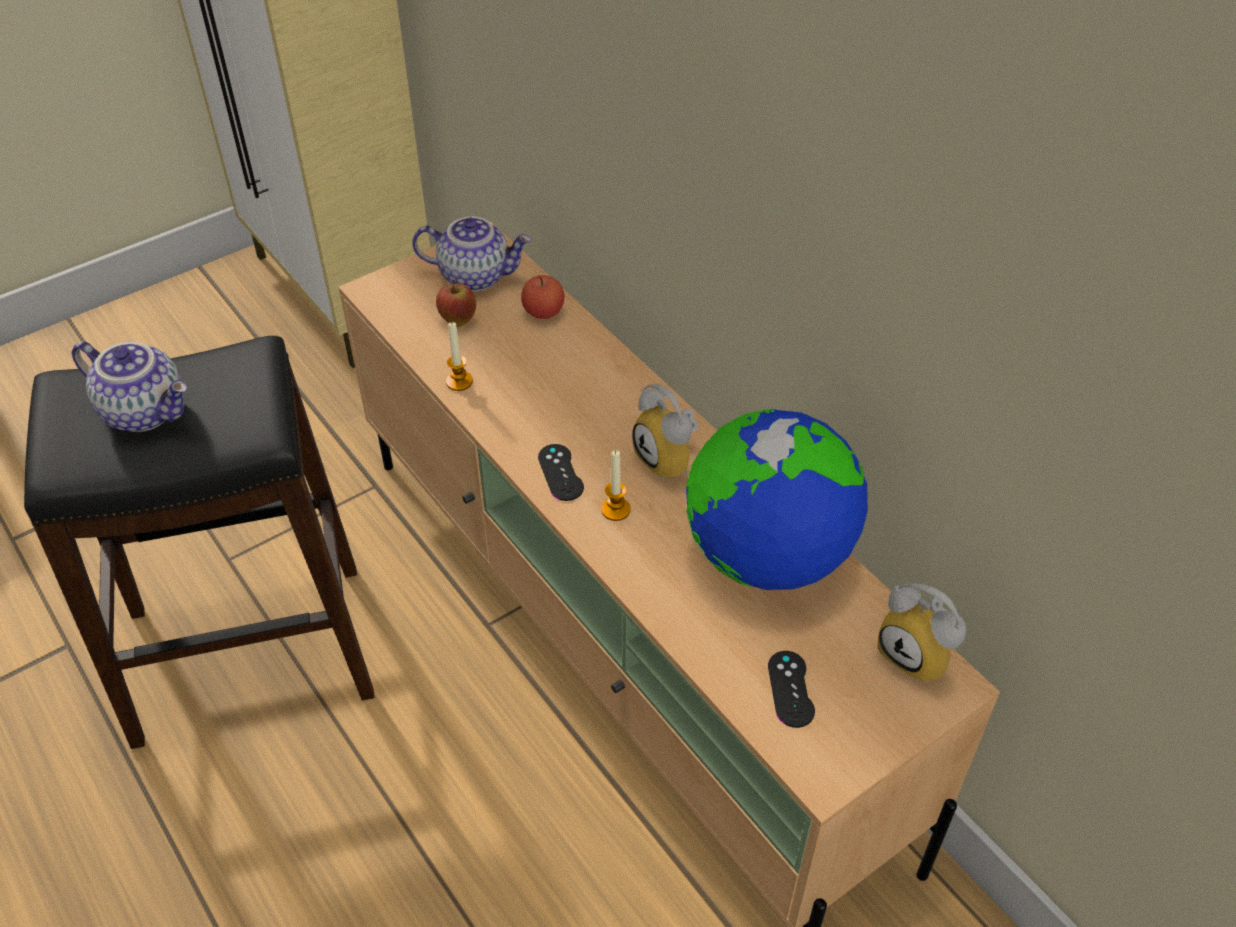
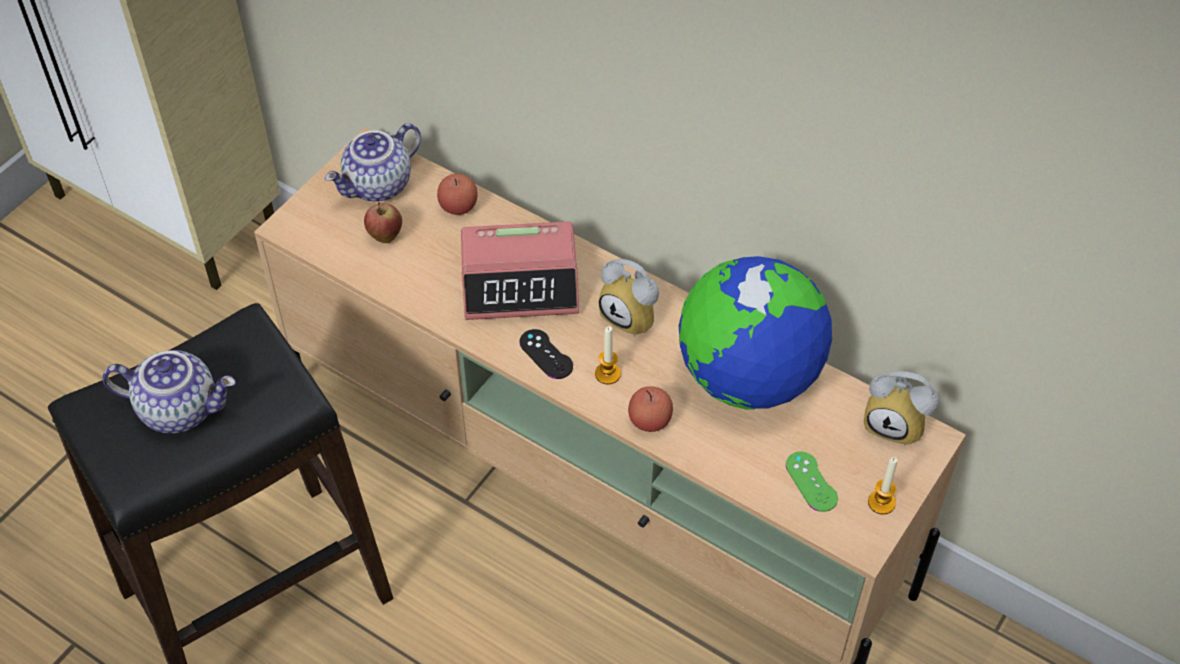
camera: 20 degrees left, 5 degrees up
(459, 381) = (416, 295): candle -> candle (881, 502)
(476, 275) = (379, 186): teapot -> teapot turned 150 degrees clockwise
(570, 397) = (521, 282): none -> alarm clock
(638, 569) = (650, 420): none -> apple
(790, 689) = (811, 482): black game controller -> green game controller

